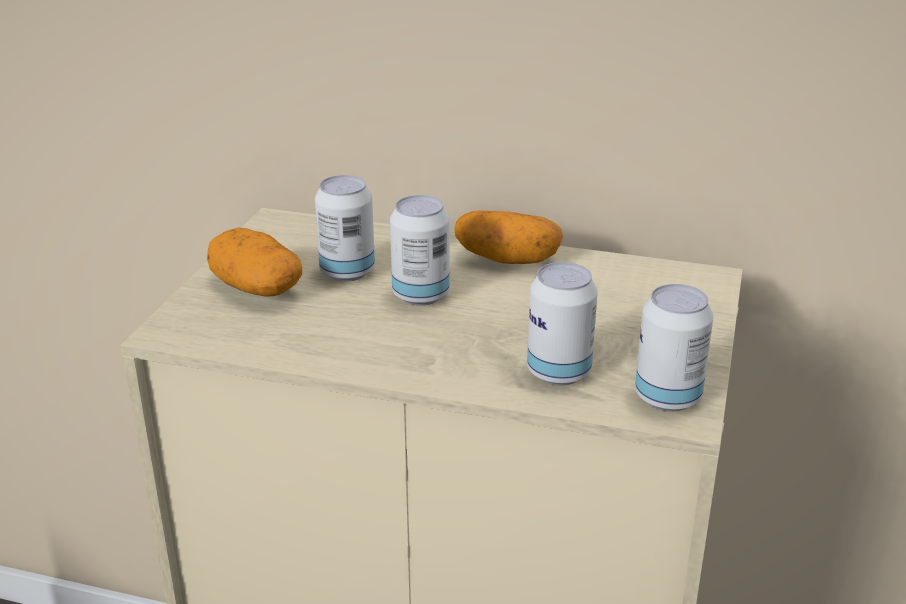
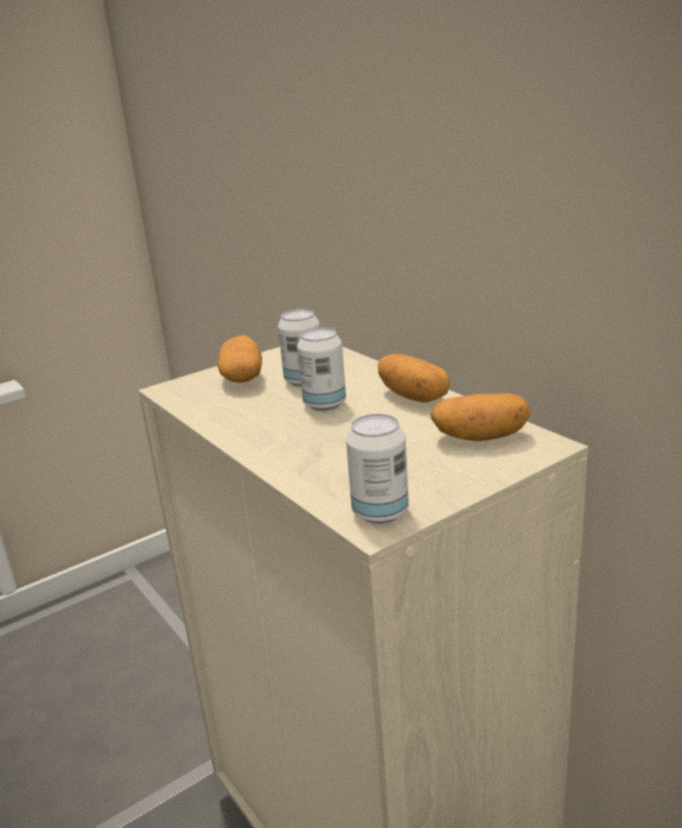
camera: 40 degrees right, 5 degrees down
(558, 373) = (334, 473): can -> none
(640, 287) = (480, 437): none -> potato

